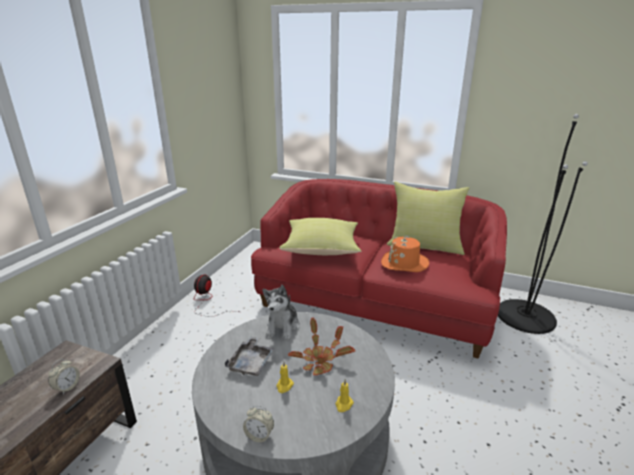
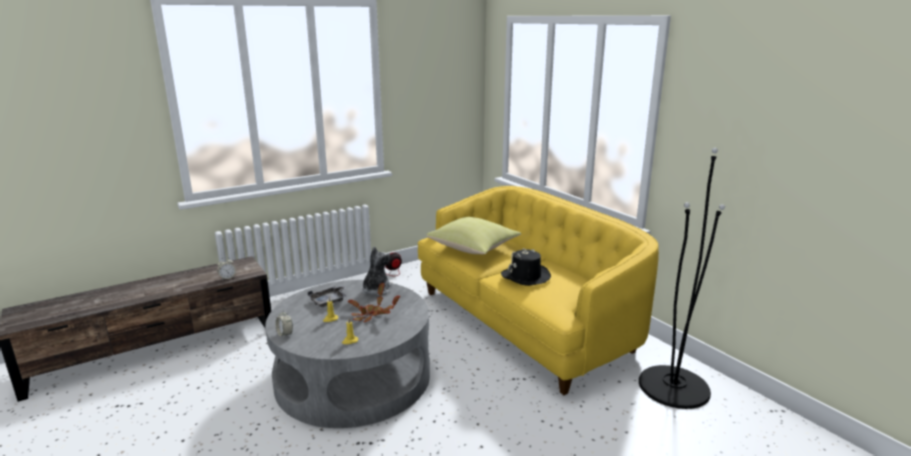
camera: 35 degrees right, 5 degrees down
(283, 327) = (376, 290): plush toy -> plush toy turned 150 degrees clockwise
(374, 303) = (525, 322): red sofa -> yellow sofa
(404, 263) = (525, 276): orange hat -> black hat
(425, 246) = (574, 271): yellow pillow -> none

